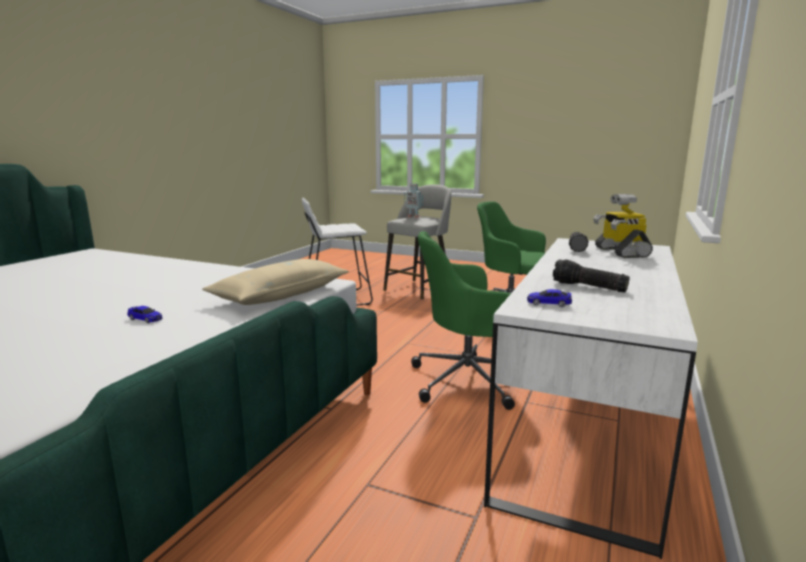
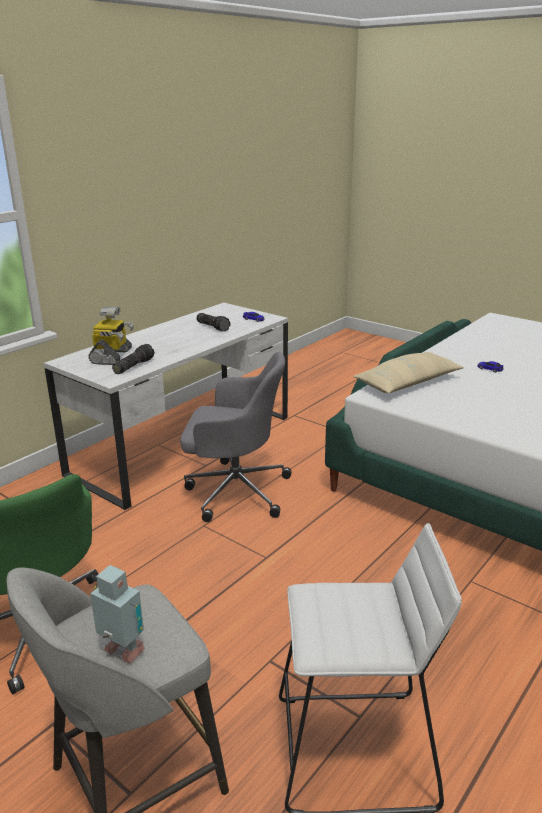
camera: 165 degrees left, 10 degrees up
(468, 381) = (235, 490): green office chair -> grey office chair

